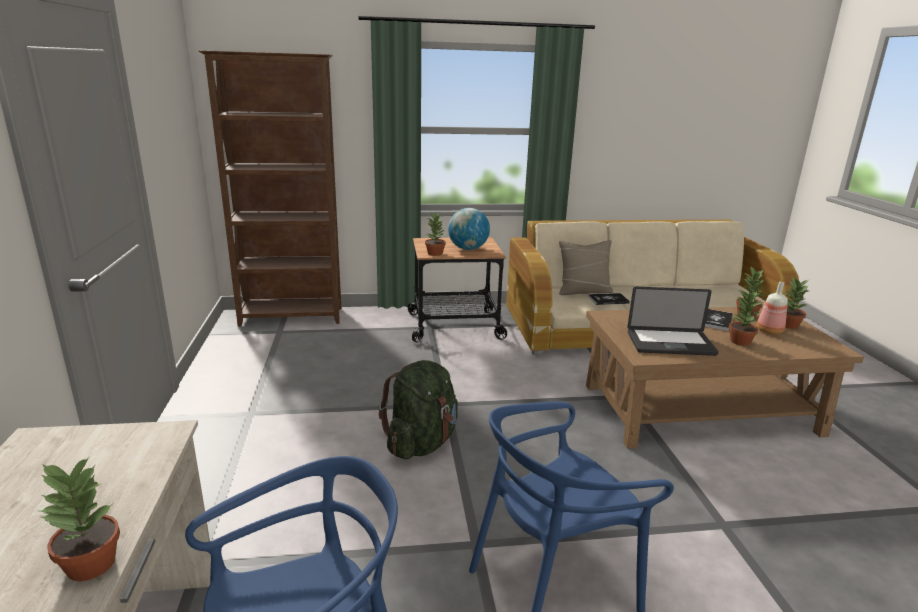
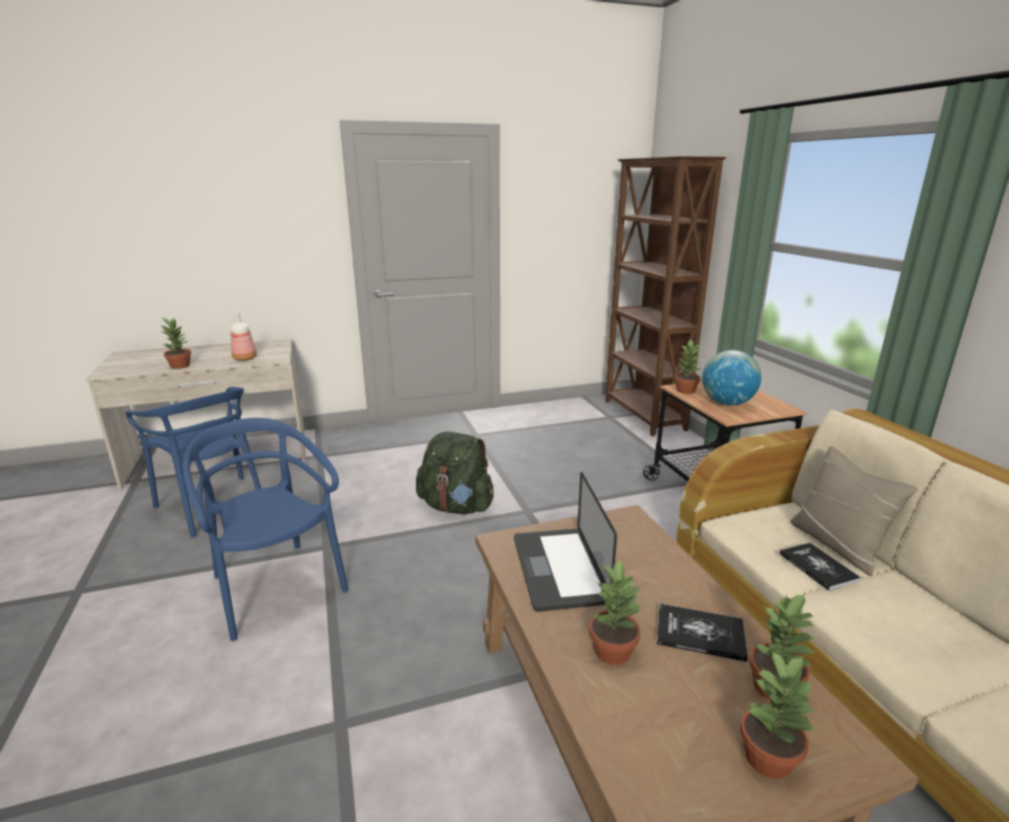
camera: 80 degrees right, 0 degrees up
(768, 331) = (700, 708): bottle -> bottle (245, 358)

